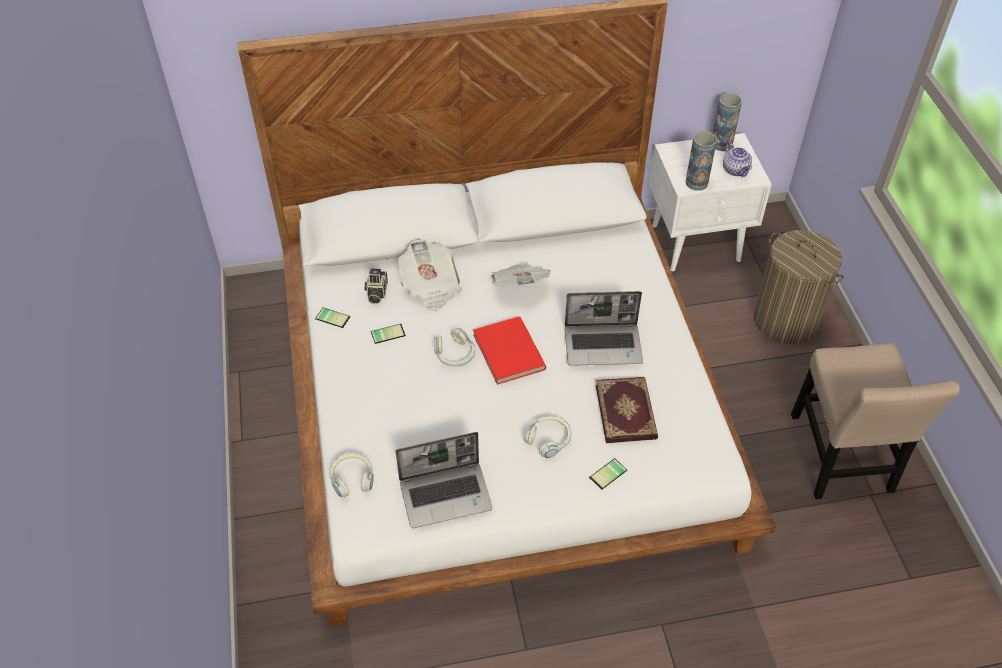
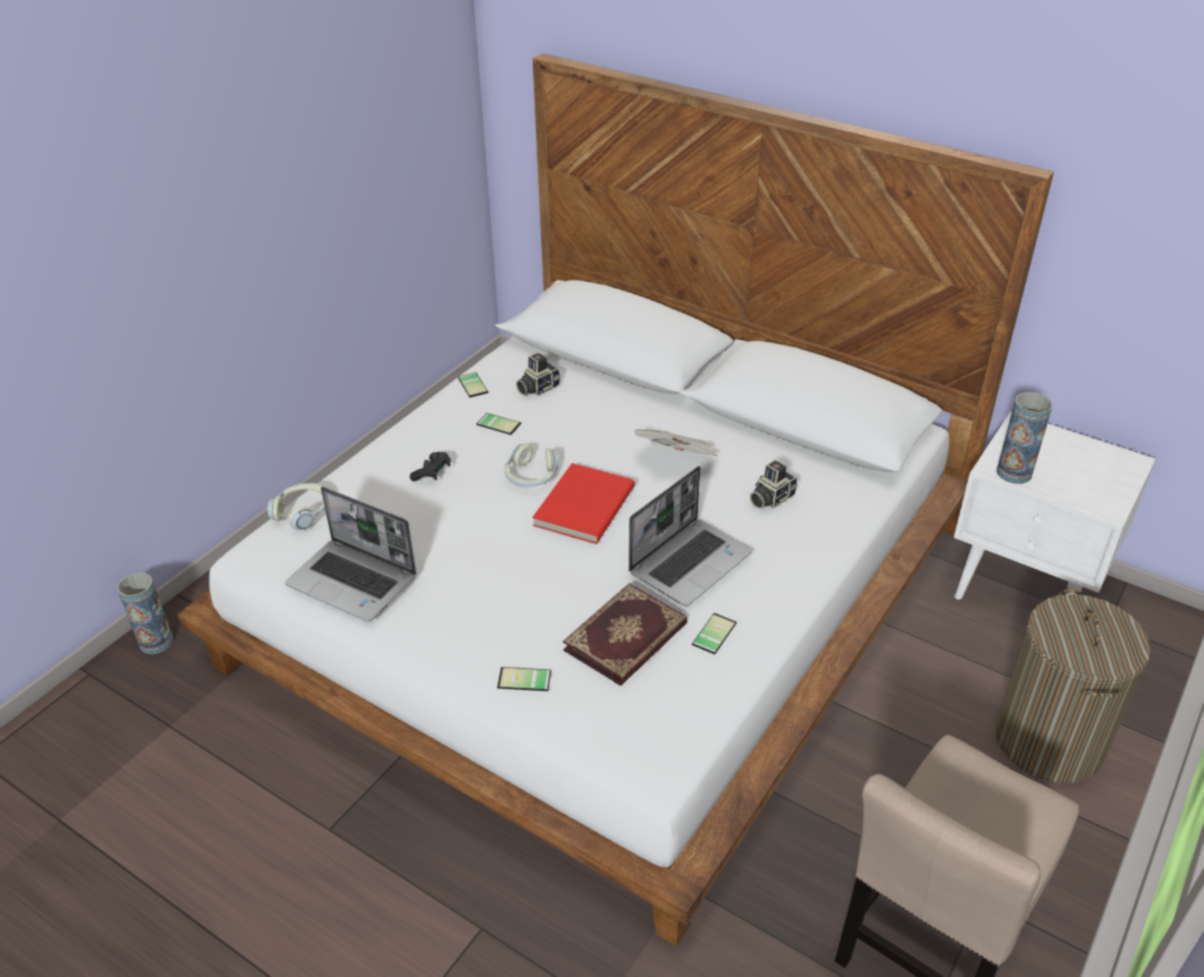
camera: 45 degrees right, 10 degrees down
(395, 394) = (432, 473): none -> black game controller
(431, 287) = (592, 411): newspaper -> none
(548, 440) = (512, 606): headphones -> none
(594, 277) = (770, 498): none -> camera
(604, 345) = (690, 562): laptop -> laptop turned 90 degrees counterclockwise
(660, 377) = (711, 632): none -> phone
(721, 144) = (1105, 453): vase -> vase (156, 642)
(736, 170) = (1089, 488): teapot -> none

